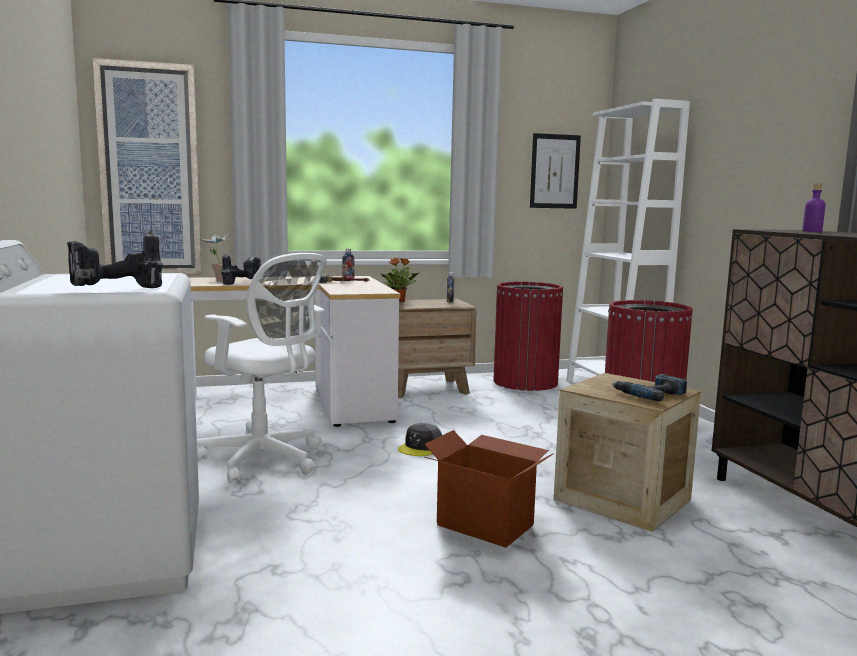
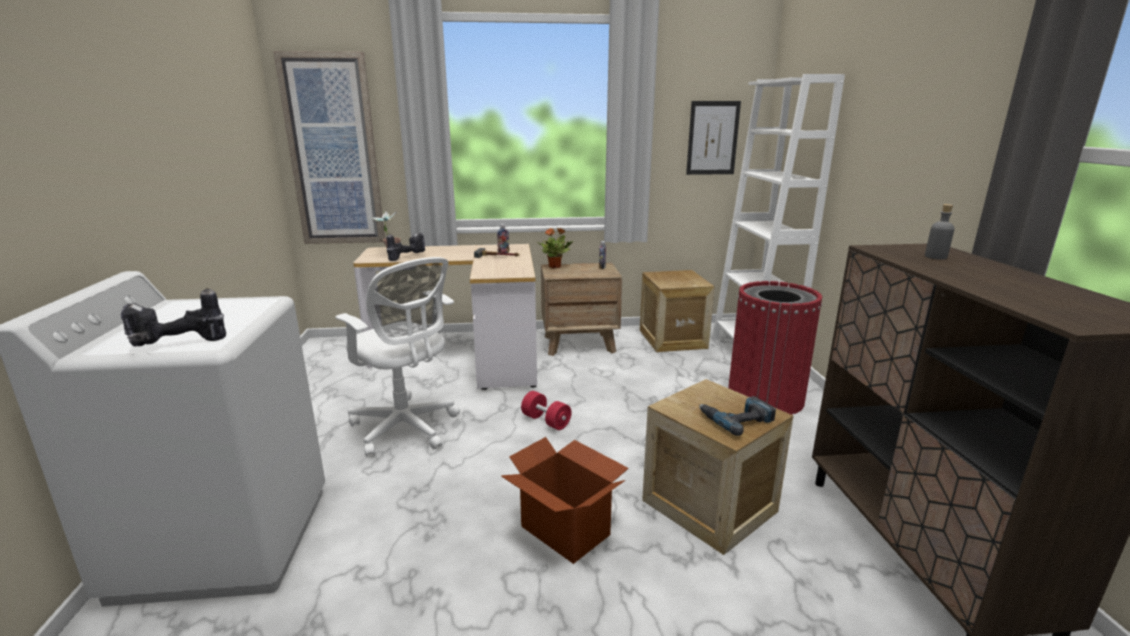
camera: 10 degrees right, 10 degrees up
(421, 447) = (546, 421): grey cap -> red dumbbell
(525, 382) = (672, 339): red trash can -> crate
(812, 231) = (935, 257): purple bottle -> grey bottle

